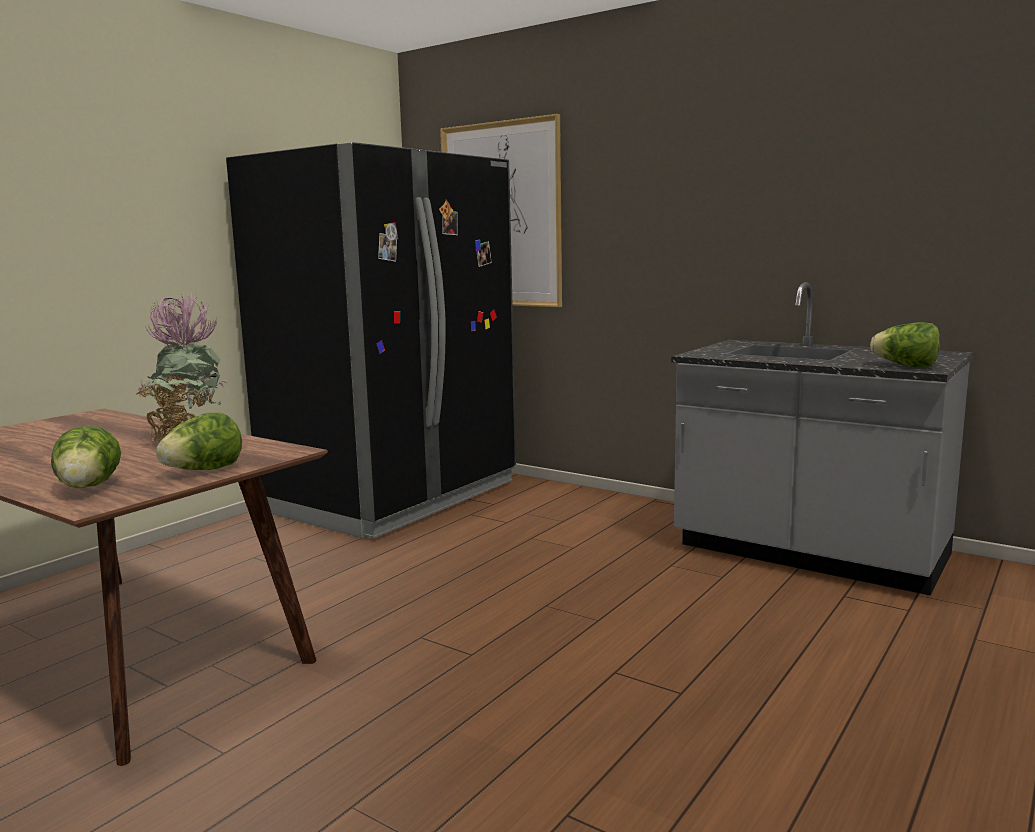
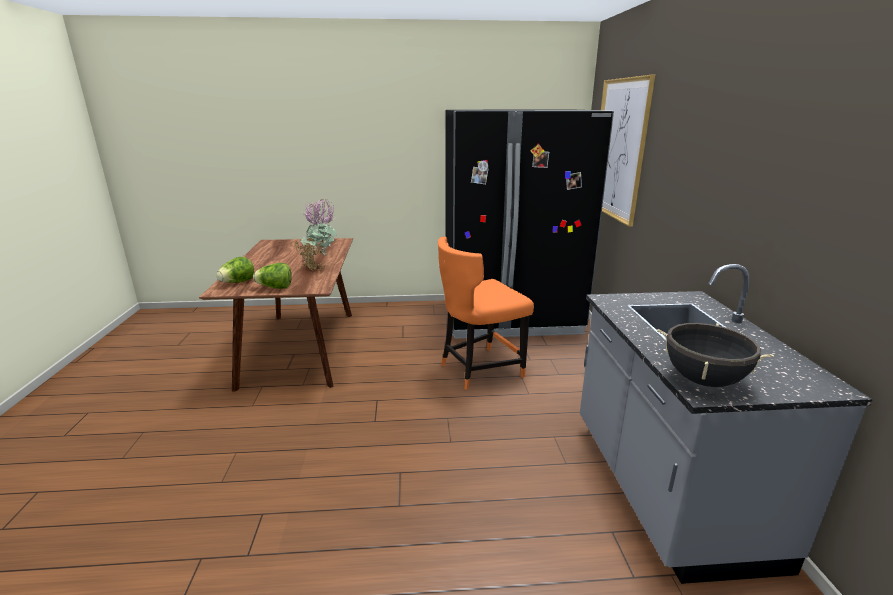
camera: 50 degrees right, 10 degrees up
(474, 553) = (478, 369): none -> orange chair
(906, 366) = (703, 380): lettuce -> black cooking pot

